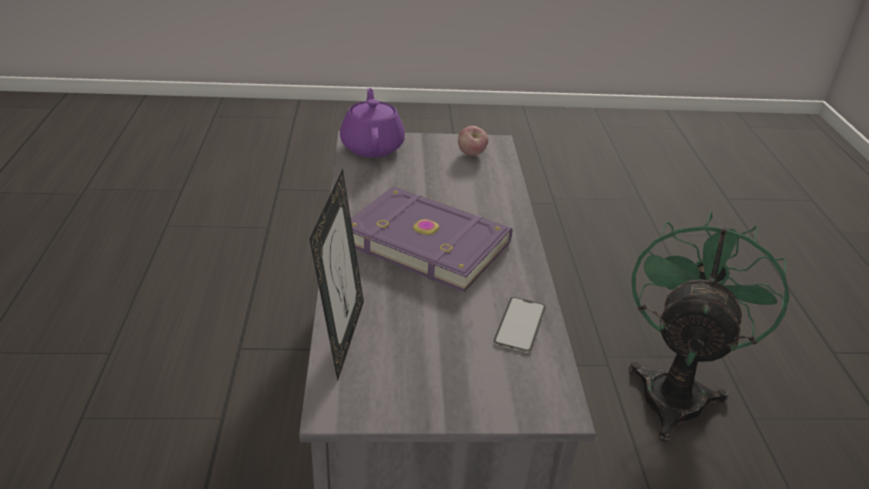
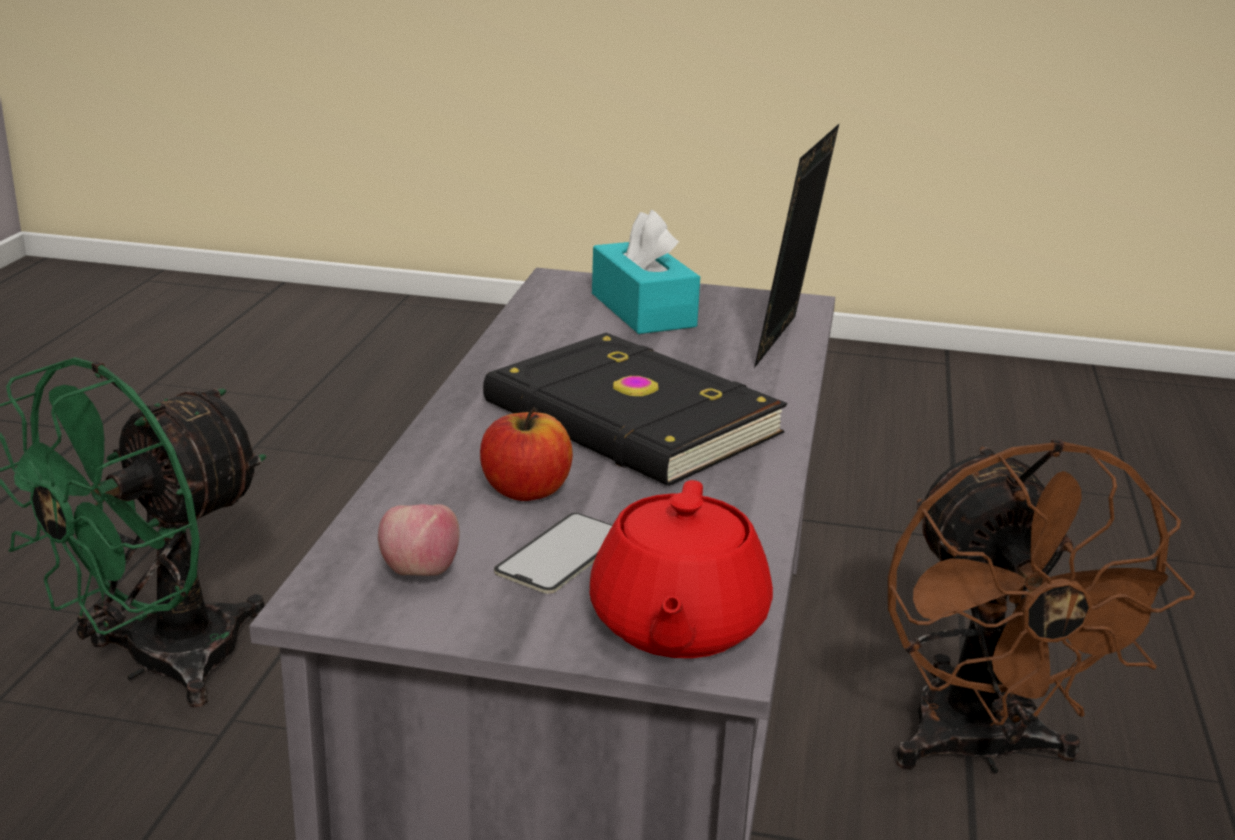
camera: 165 degrees left, 10 degrees down
(215, 414) = (982, 751): none -> brown fan
(372, 146) = (676, 626): purple teapot -> red teapot
(426, 240) = (629, 421): purple book -> black book
(455, 192) = (526, 491): none -> apple
(465, 366) = (643, 310): none -> turquoise tissue box
(520, 324) = (550, 329): phone -> phone (562, 554)

